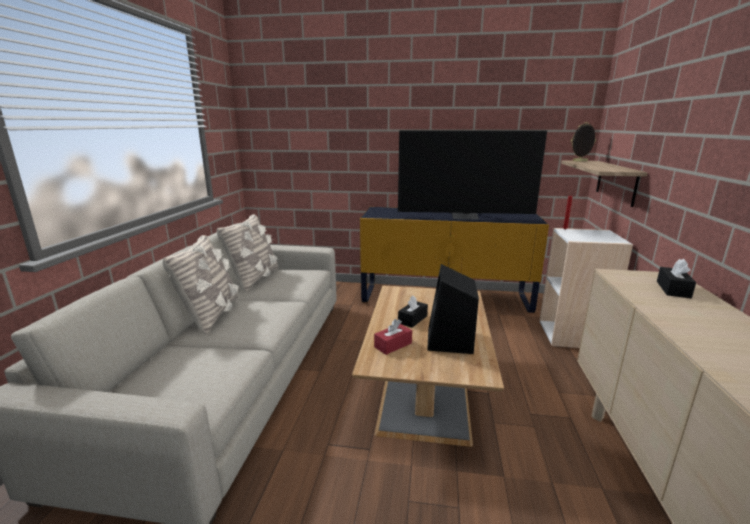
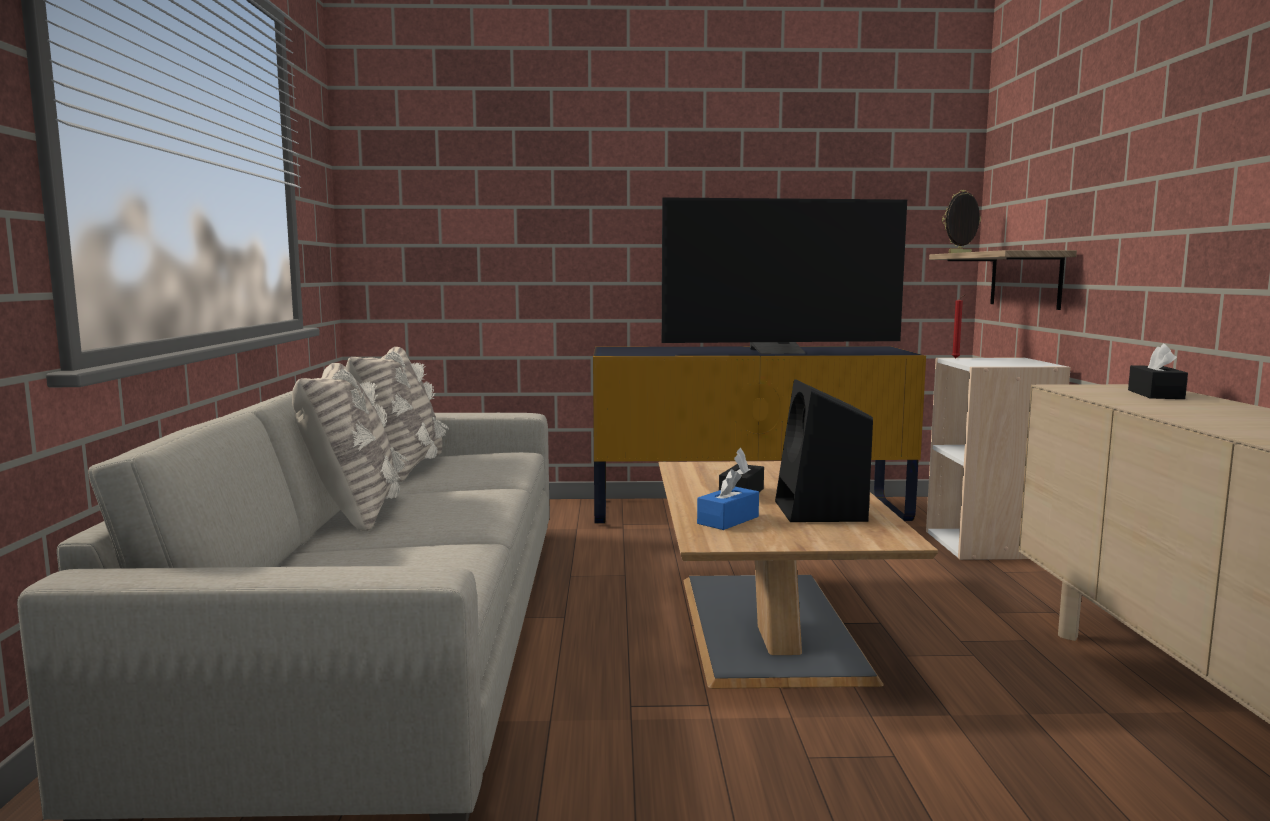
camera: 10 degrees left, 10 degrees down
(393, 345) = (728, 520): red tissue box -> blue tissue box

